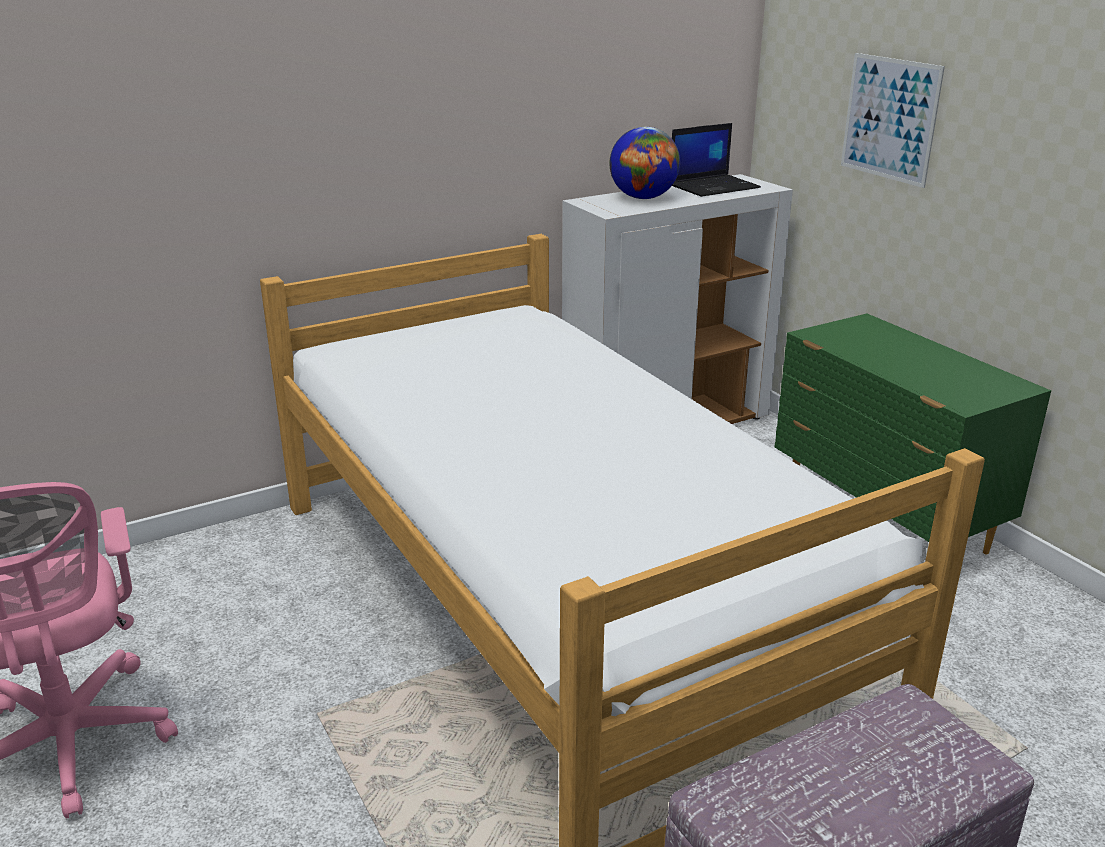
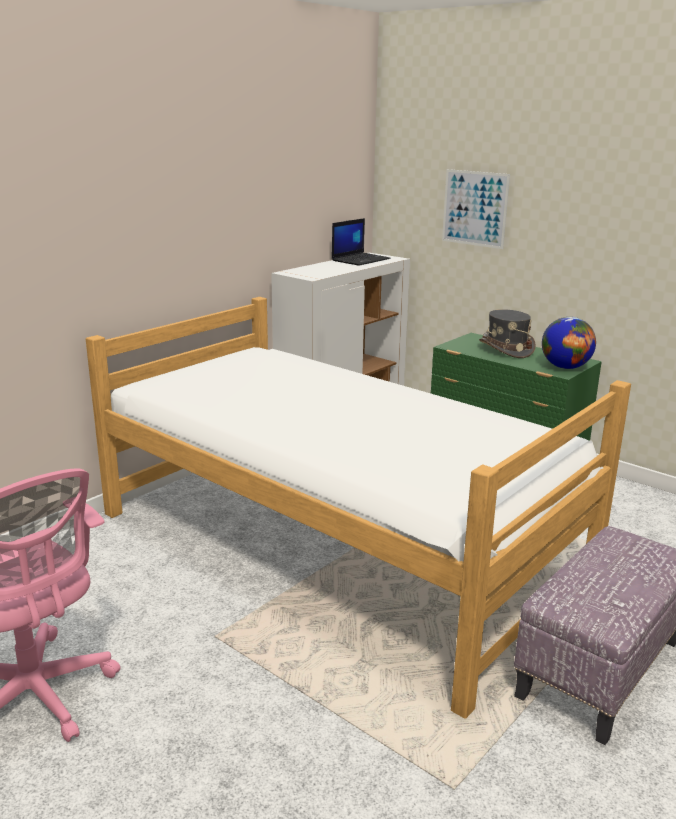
camera: 20 degrees left, 5 degrees down
(643, 198) = (323, 268): globe -> globe (565, 367)
(901, 349) = (506, 349): none -> grey hat

